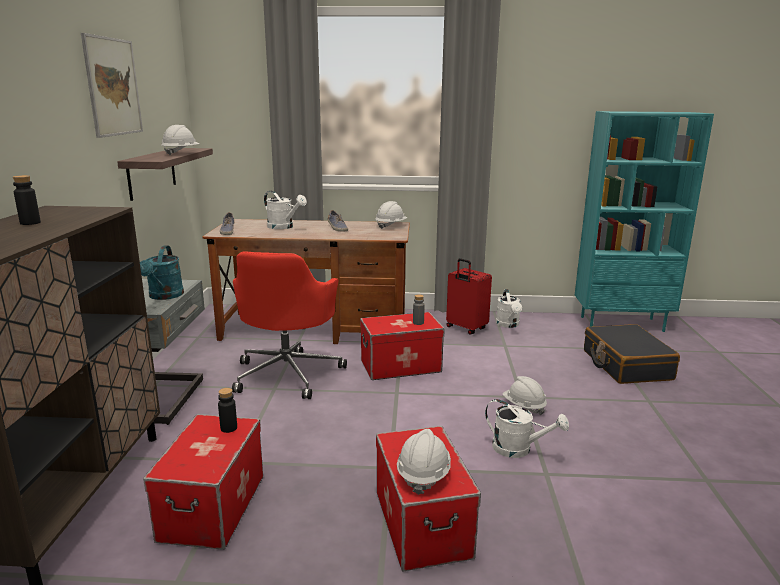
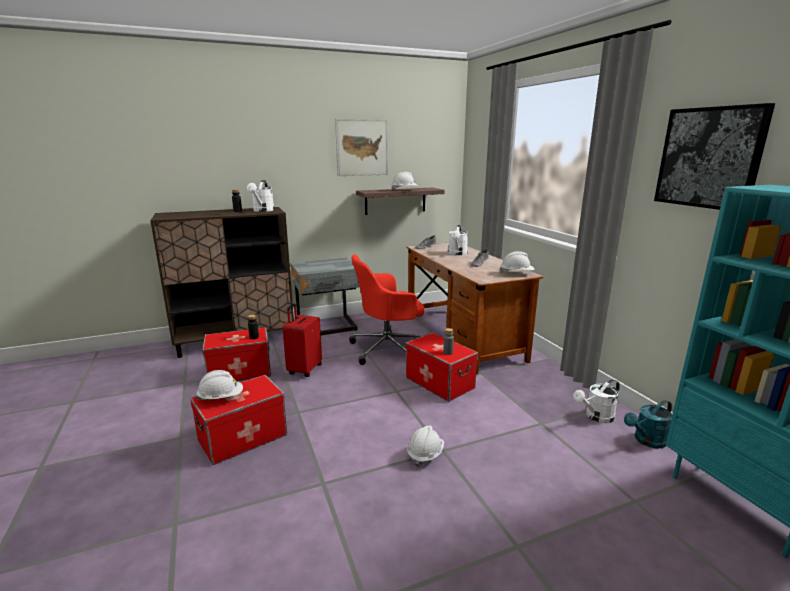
camera: 65 degrees right, 0 degrees up
(164, 296) = (325, 269): turquoise watering can -> turquoise watering can (646, 441)
(465, 328) = (551, 395): red suitcase -> red suitcase (304, 370)
(518, 449) = (351, 463): white watering can -> white watering can (262, 210)
(546, 94) = (709, 158): none -> picture
(626, 365) = (599, 519): black suitcase -> none

